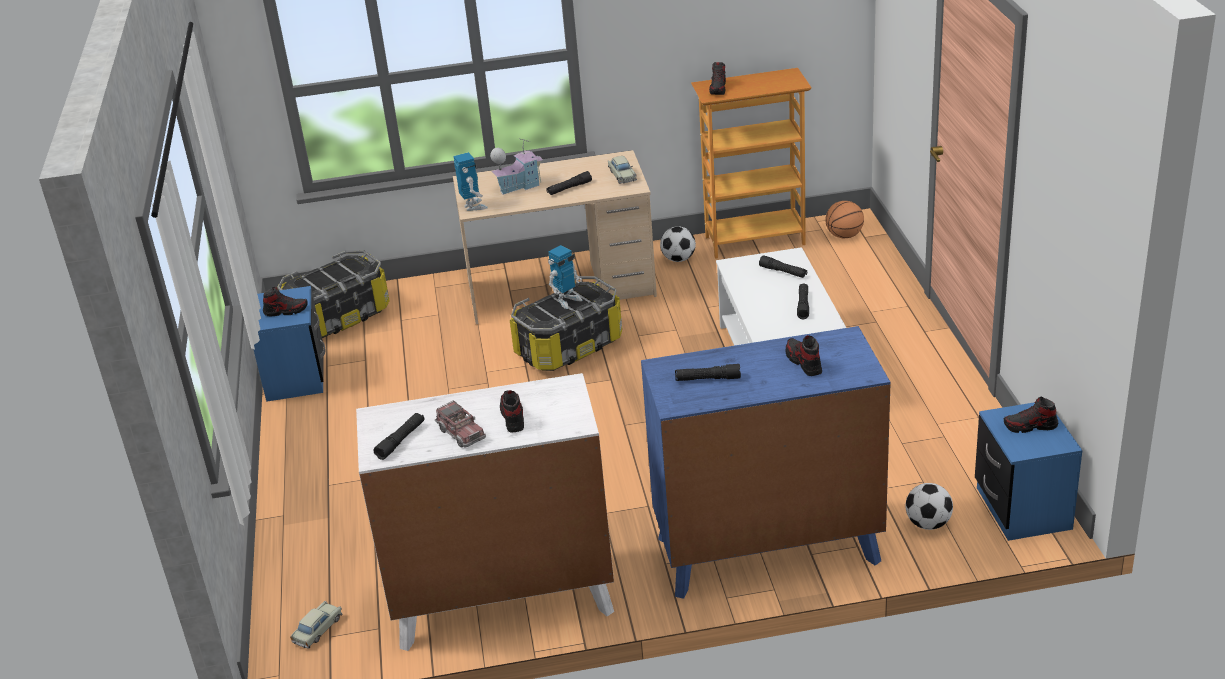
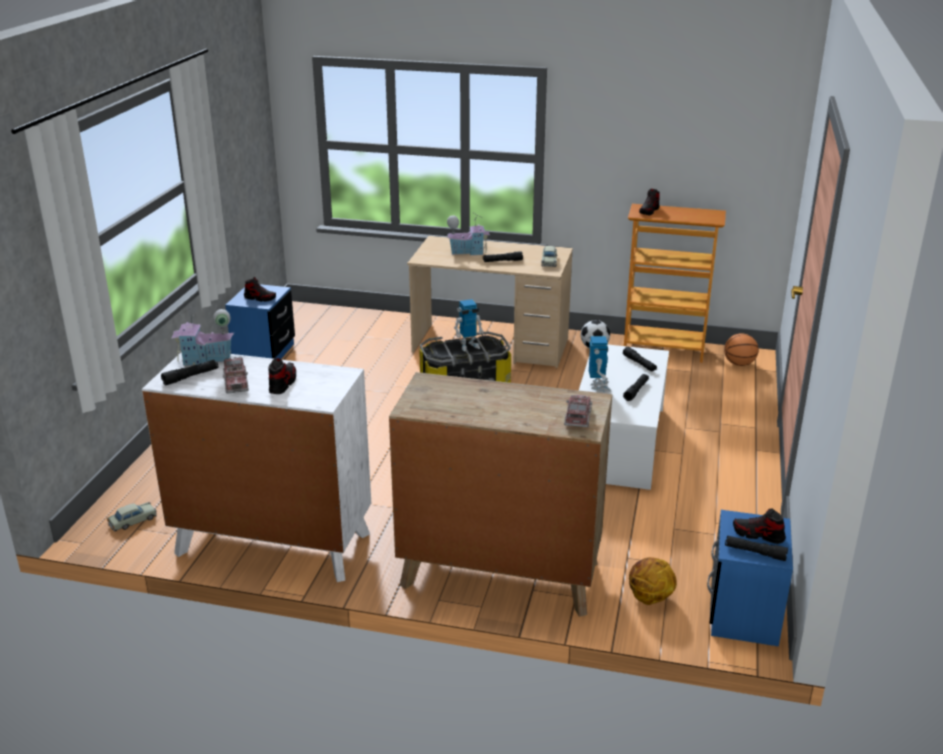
camera: 20 degrees right, 5 degrees down
(338, 317) = (324, 324): storage box -> none
(395, 415) = (205, 359): none -> toy house
(473, 206) = (424, 257): toy robot -> toy robot (598, 386)
(708, 379) = (453, 398): black flashlight -> black flashlight (755, 552)
(767, 550) = (499, 575): blue dresser -> brown dresser
(803, 362) = (541, 408): shoe -> none
(848, 363) = (578, 418): none -> toy truck
(928, 524) = (649, 598): football -> basketball

